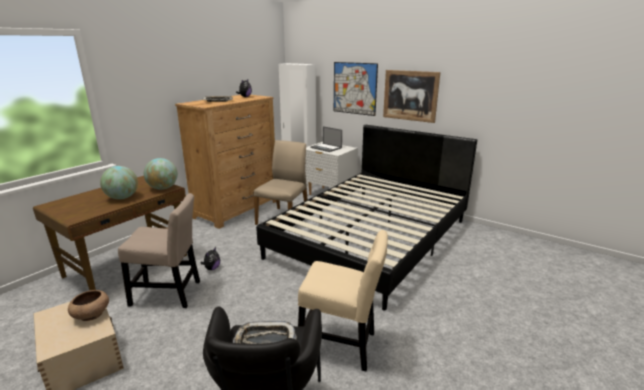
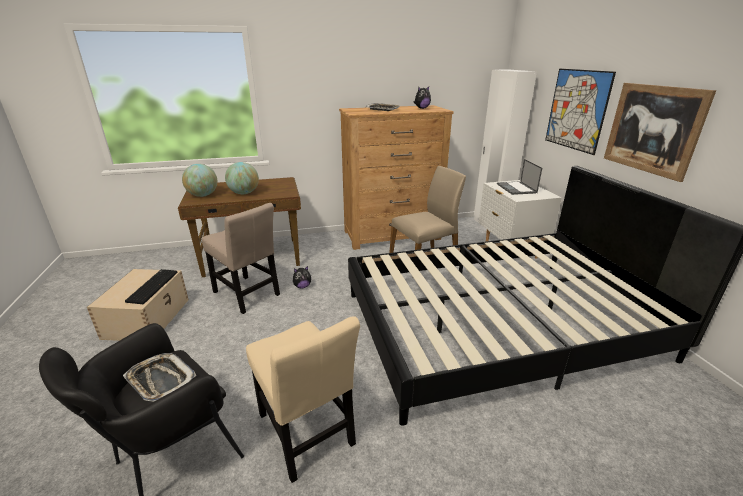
camera: 40 degrees right, 5 degrees up
(91, 314) = (152, 286): brown bowl -> keyboard
(163, 188) = (283, 193): globe -> globe (203, 195)

